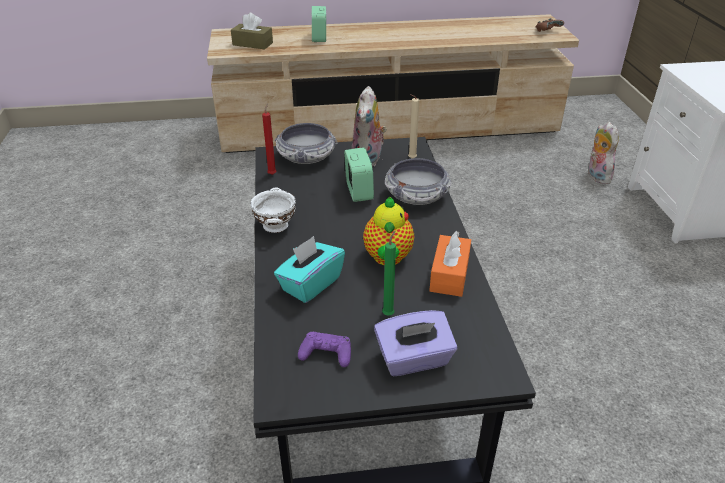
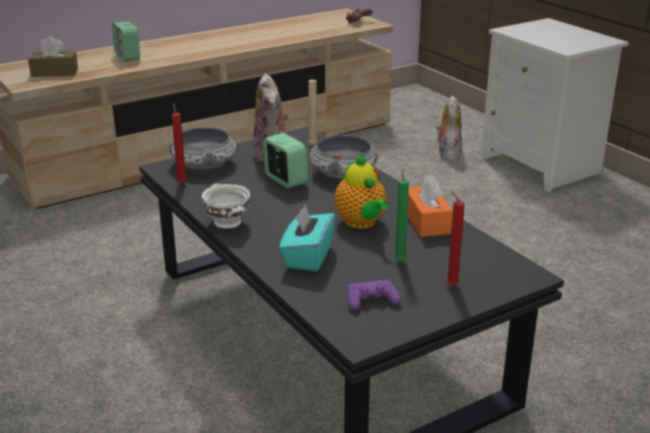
camera: 25 degrees left, 10 degrees down
(414, 359) = (450, 285): purple tissue box -> red candle
(596, 176) = (447, 153): plush toy -> plush toy turned 45 degrees clockwise

